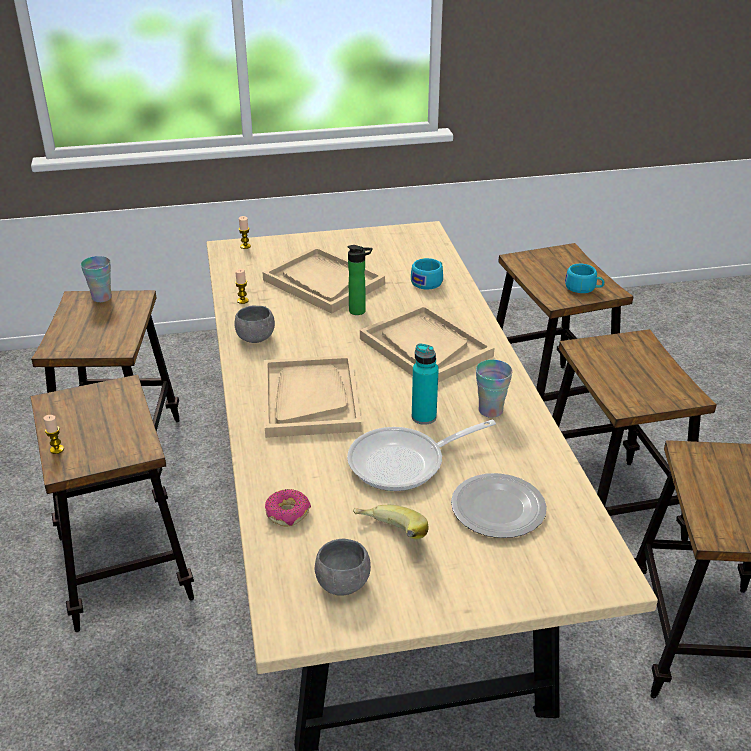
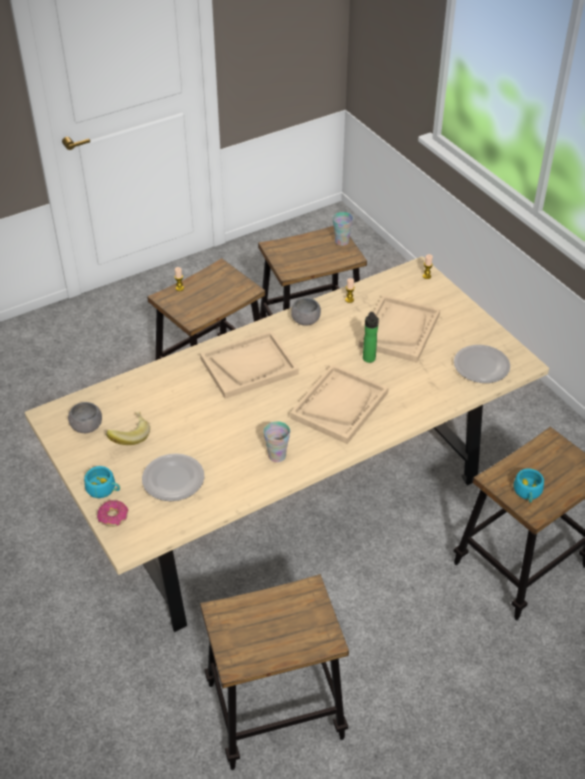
camera: 70 degrees right, 10 degrees up
(288, 513) = (135, 389): donut -> donut (113, 517)
(404, 463) = (201, 426): frying pan -> none
(414, 251) = (481, 365): none -> plate
(423, 417) = (253, 424): turquoise bottle -> none
(429, 281) = (437, 385): turquoise cup -> turquoise cup (104, 489)
(609, 509) = (397, 632): stool -> none

